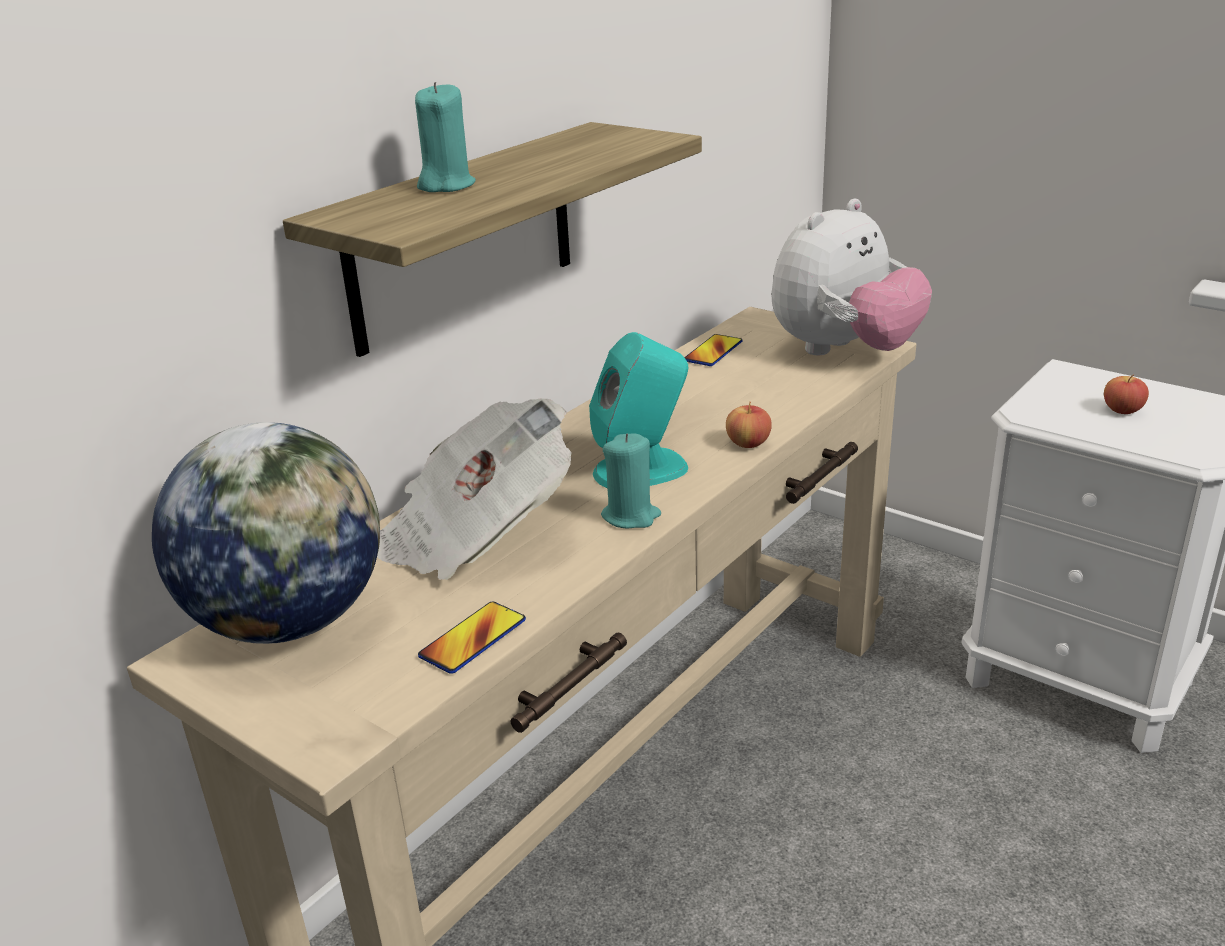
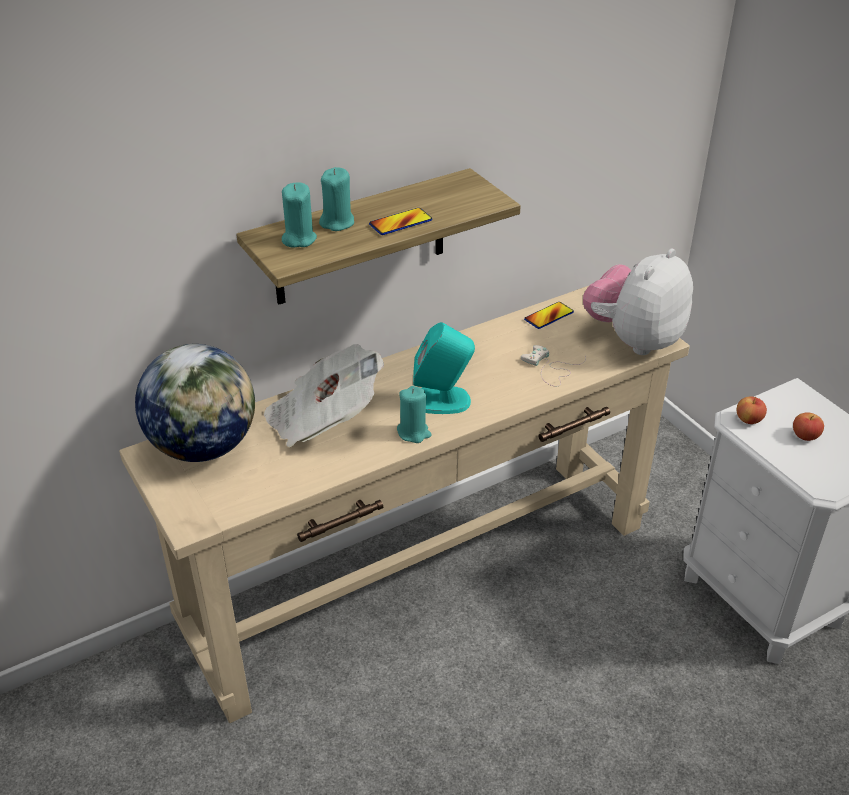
camera: 20 degrees right, 10 degrees up
(398, 207) = (299, 239): none -> turquoise candle
(473, 639) = (285, 487): phone -> phone (400, 223)
(748, 443) = (516, 399): apple -> apple (748, 419)
(764, 402) = (550, 368): none -> white game controller
(844, 351) = (634, 340): plush toy -> plush toy turned 150 degrees clockwise

